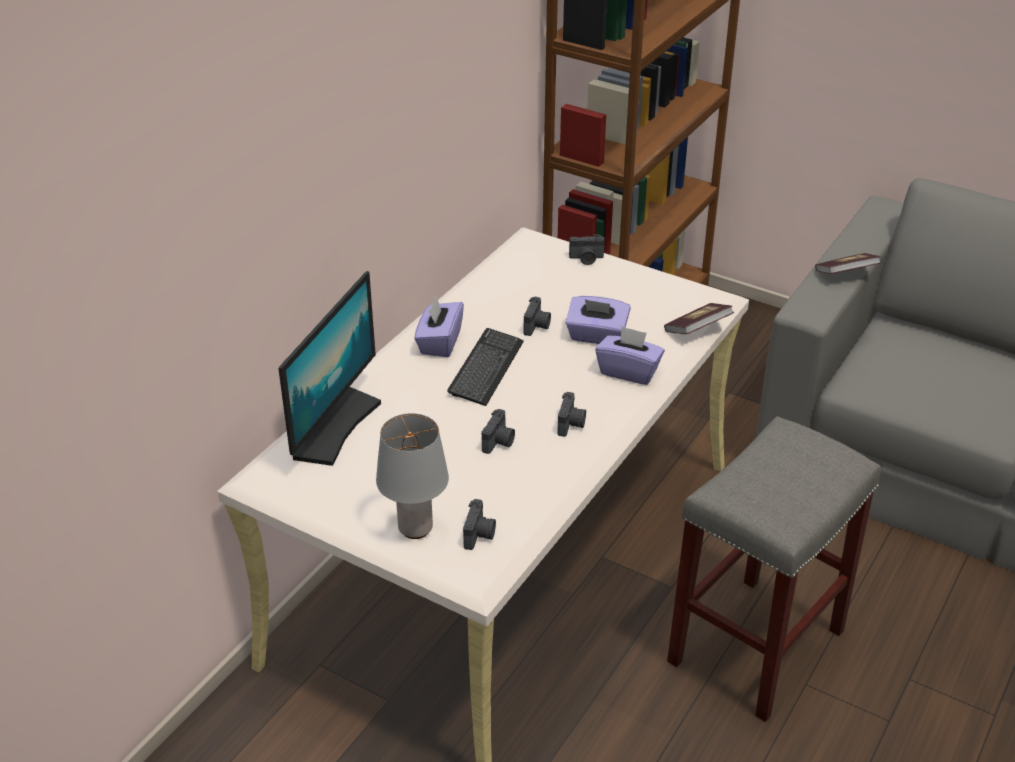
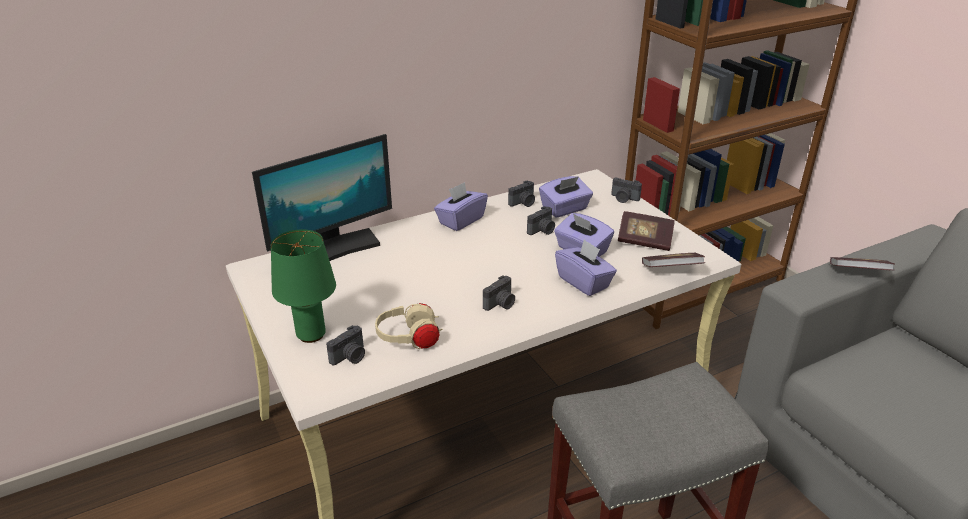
camera: 30 degrees right, 5 degrees down
(414, 529) = (310, 335): grey table lamp -> green table lamp
(486, 368) = (476, 246): keyboard -> none
(499, 442) = (433, 298): camera -> camera (523, 203)
(519, 495) = (409, 340): none -> beige headphones
(537, 292) = (565, 209): none -> purple tissue box
(647, 304) = (644, 241): none -> book

